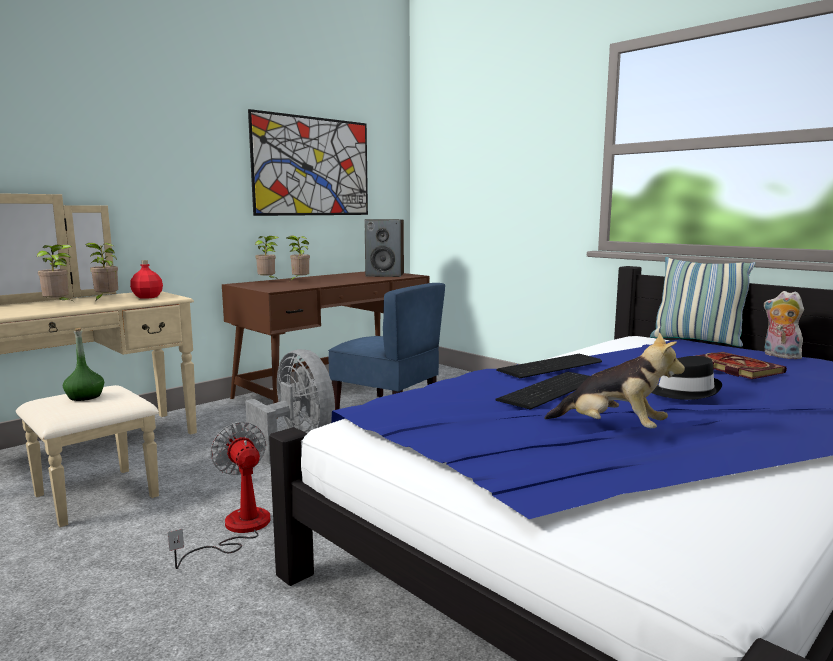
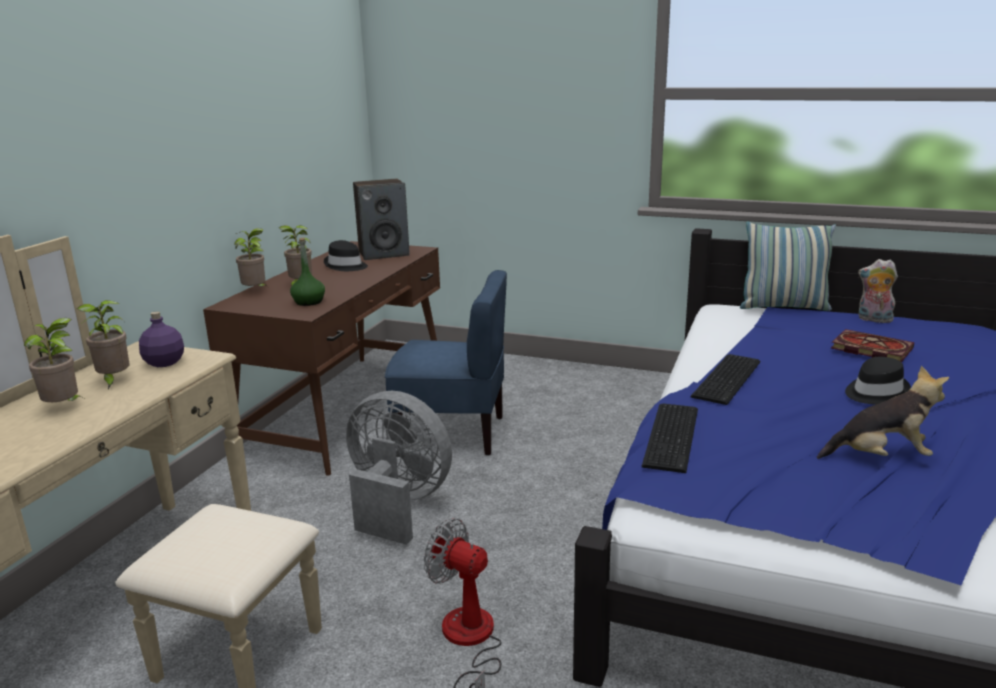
camera: 25 degrees left, 10 degrees up
(85, 397) = (216, 539): green bottle -> green bottle (309, 302)
(147, 297) = (163, 363): red bottle -> purple bottle
(312, 166) = (276, 118): picture -> none
(347, 277) = (346, 266): none -> black hat
(552, 390) = (776, 416): keyboard -> keyboard (674, 436)

